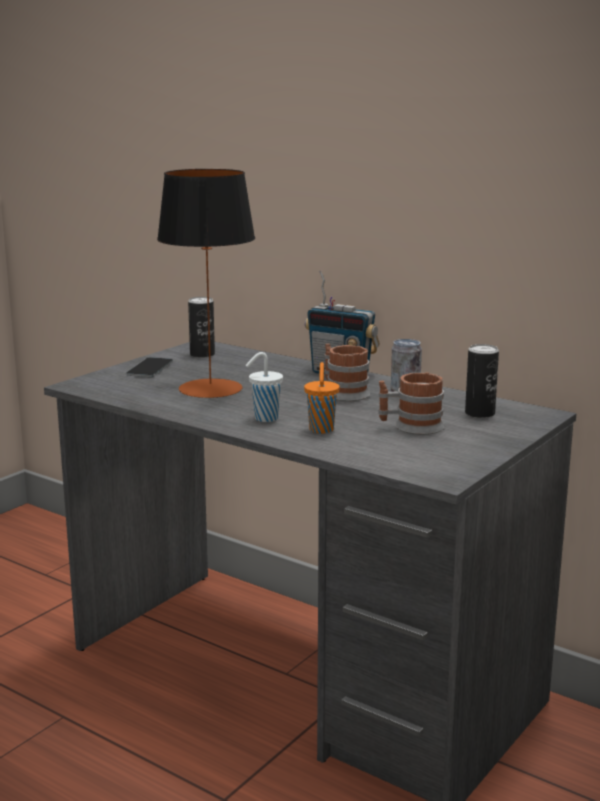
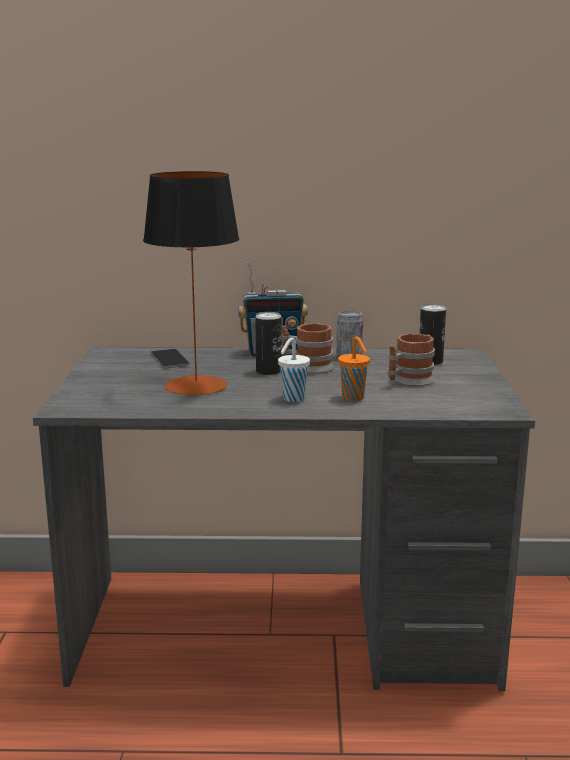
camera: 35 degrees left, 0 degrees up
(150, 368) = (103, 380): phone -> phone (169, 359)
(202, 355) = (125, 360): can -> can (268, 371)

